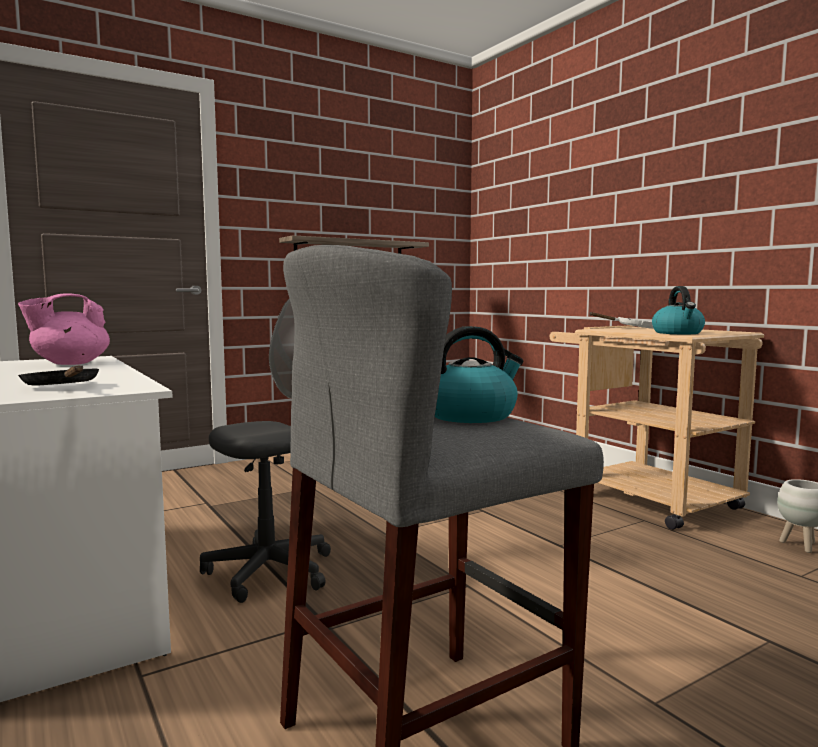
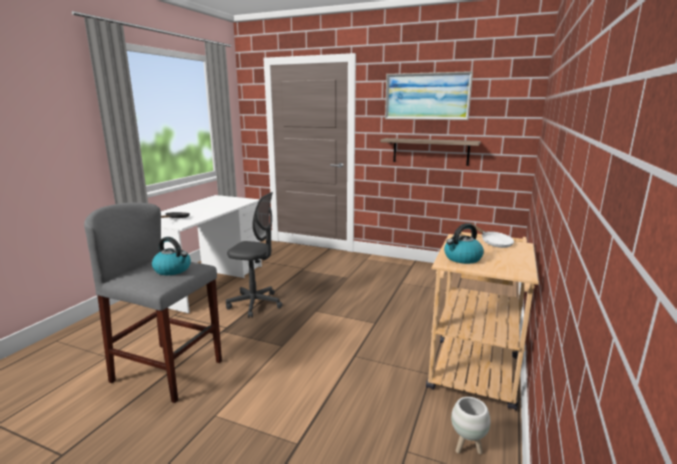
camera: 55 degrees right, 10 degrees up
(70, 363) = (230, 203): pink teapot -> none
(339, 173) = (427, 96): none -> picture

